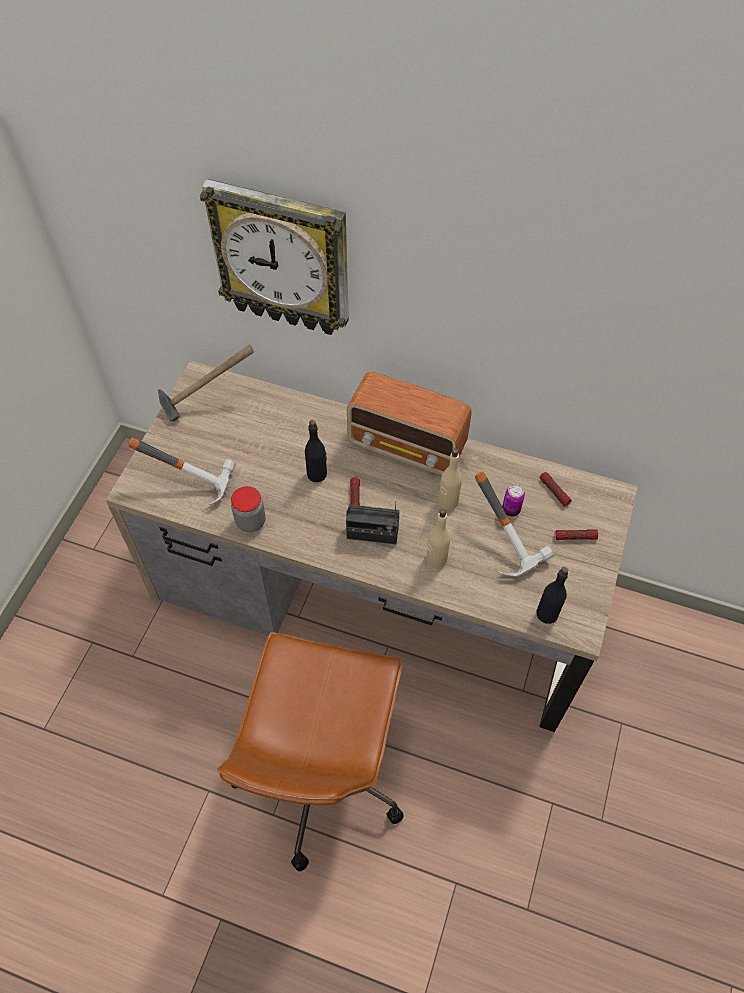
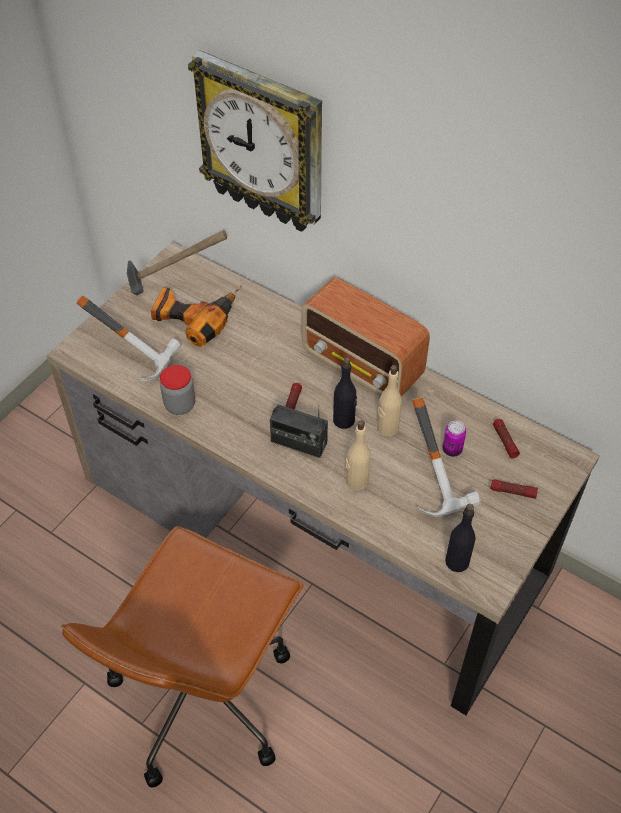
camera: 15 degrees right, 5 degrees down
(236, 430) = (194, 315): none -> power drill
(317, 474) = (261, 373): black bottle -> black bottle (344, 420)

